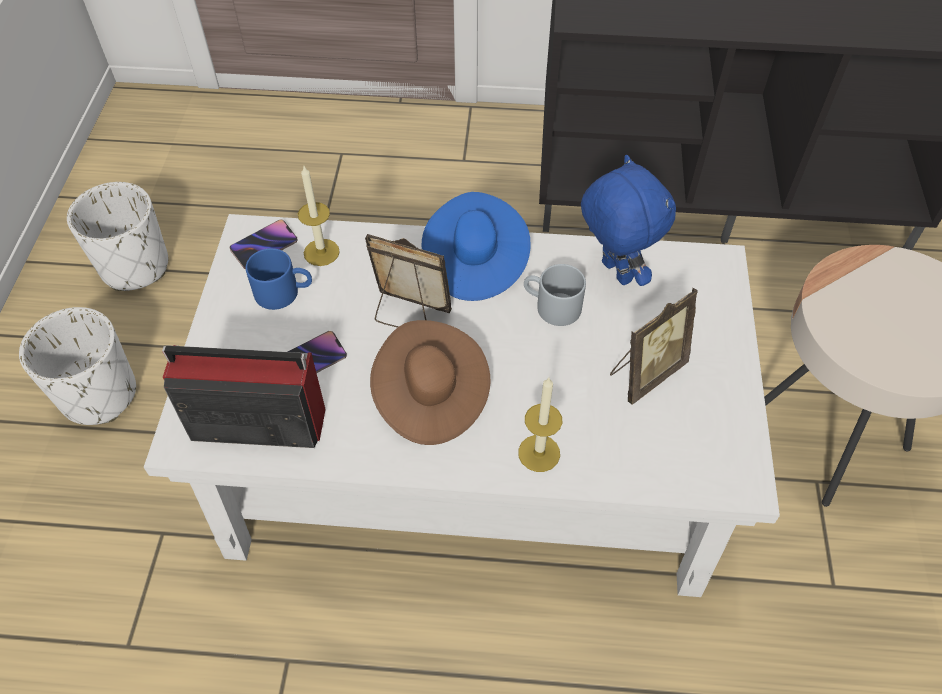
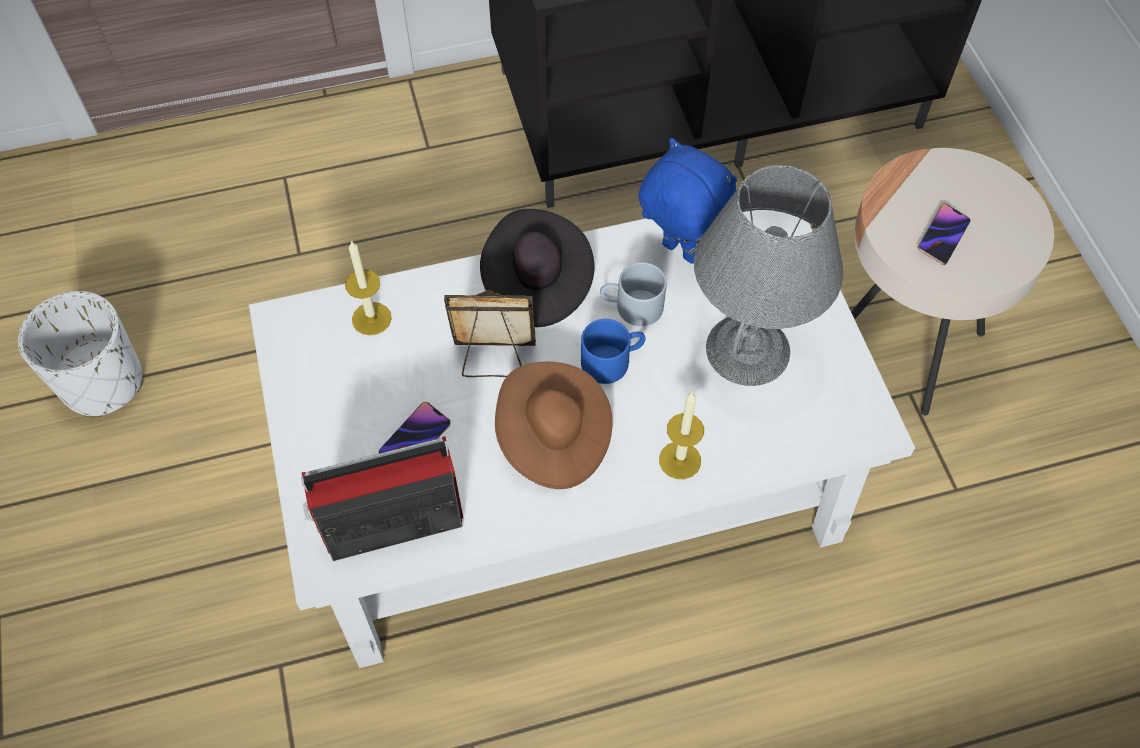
camera: 20 degrees left, 5 degrees up
(99, 394) = (134, 542): white planter -> none
(264, 246) = (307, 330): phone -> phone (942, 236)
(284, 292) = (352, 374): blue mug -> blue mug (612, 360)
(474, 263) = (536, 284): blue hat -> black hat
(645, 373) = (747, 348): picture frame -> grey table lamp

